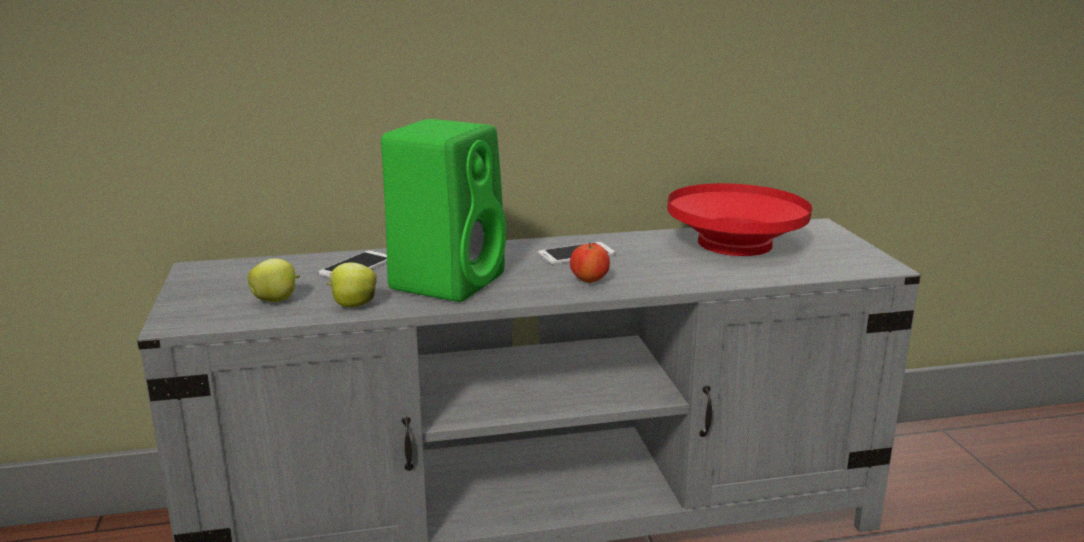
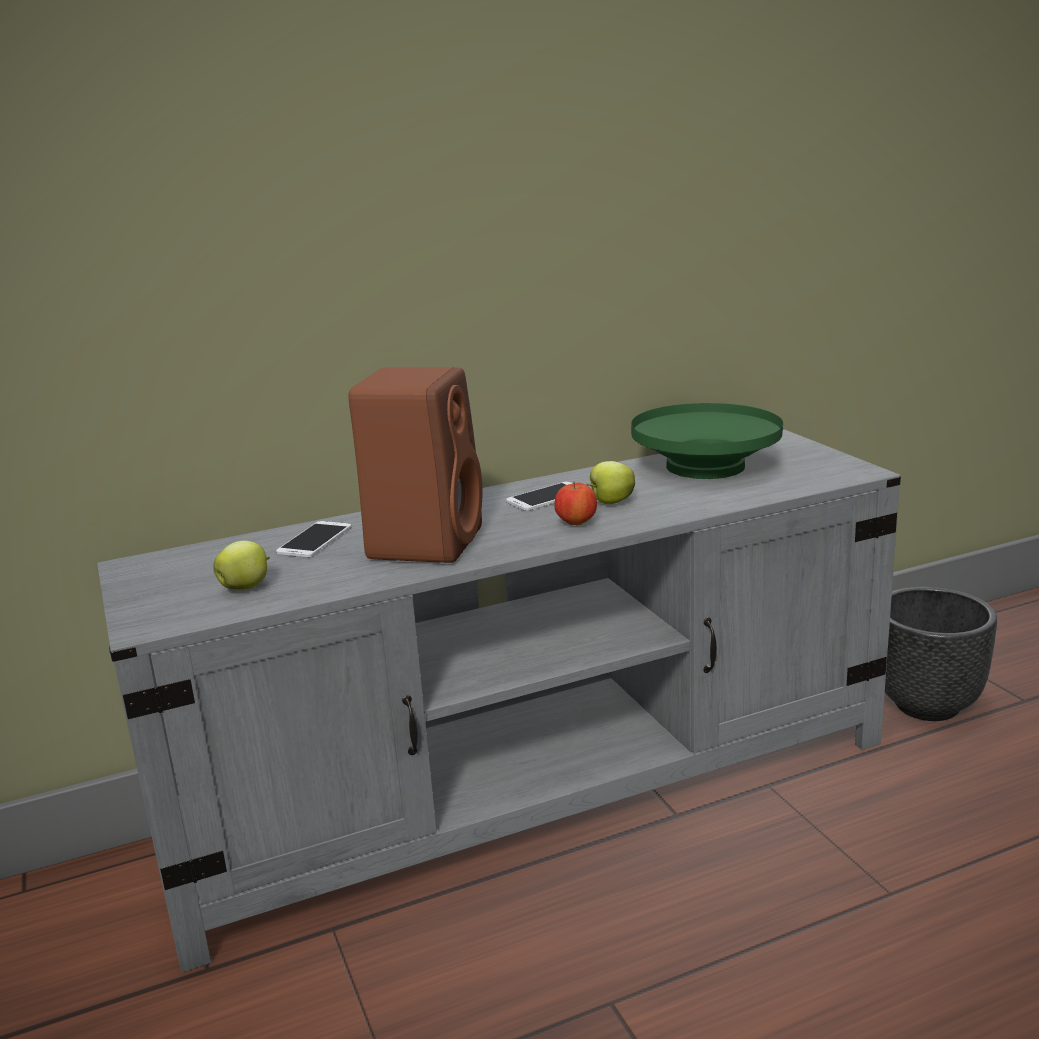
camera: 10 degrees left, 0 degrees up
(353, 305) = (336, 581): apple -> apple (610, 502)
(448, 280) = (425, 542): green speaker -> brown speaker
(735, 244) = (706, 467): red bowl -> green bowl
(938, 499) = (928, 705): none -> black planter

